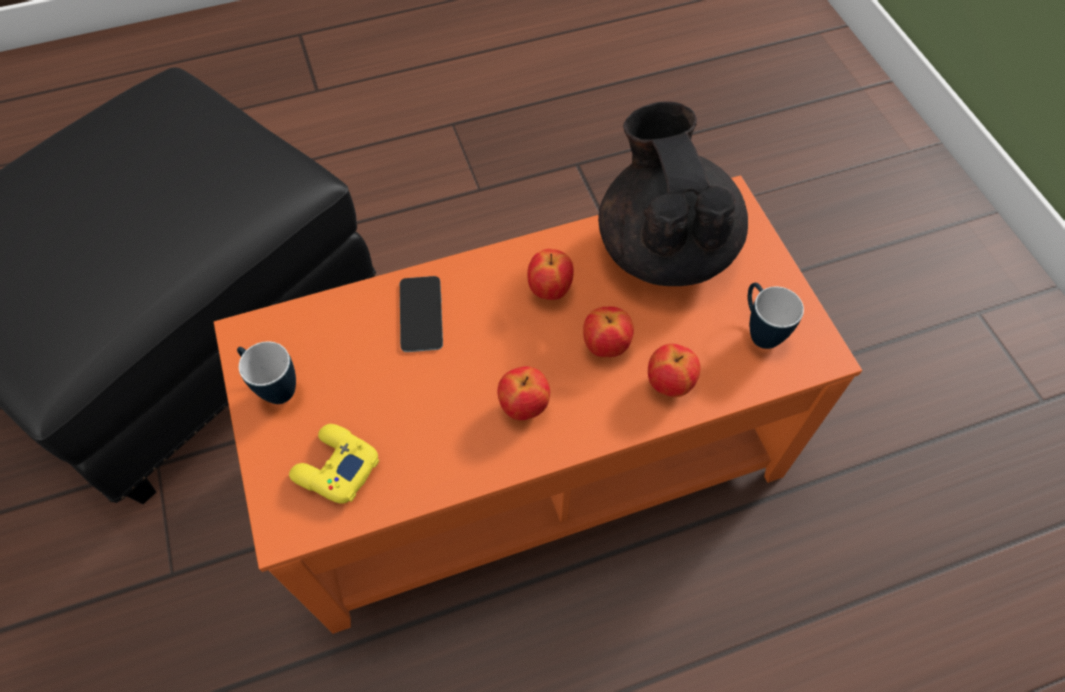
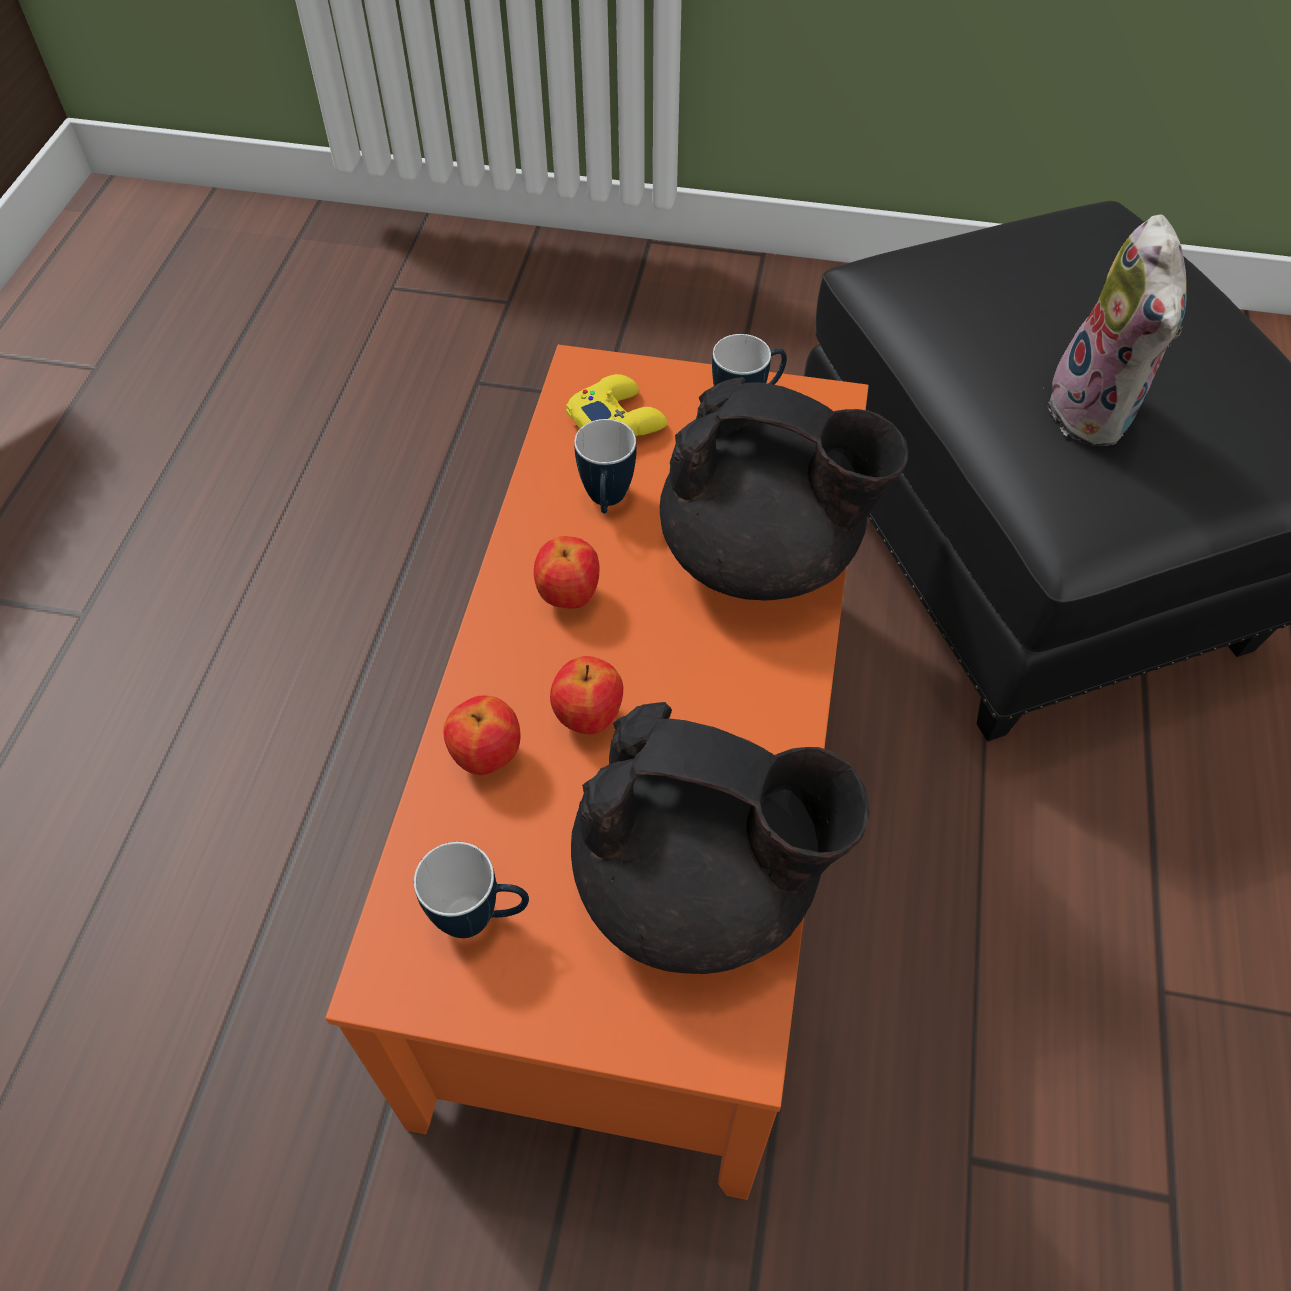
camera: 120 degrees right, 5 degrees down
(188, 187) = (1098, 413): none -> plush toy
(421, 314) = (763, 555): phone -> black teapot
(426, 429) = (606, 503): none -> mug
(549, 290) = (714, 700): apple -> none

